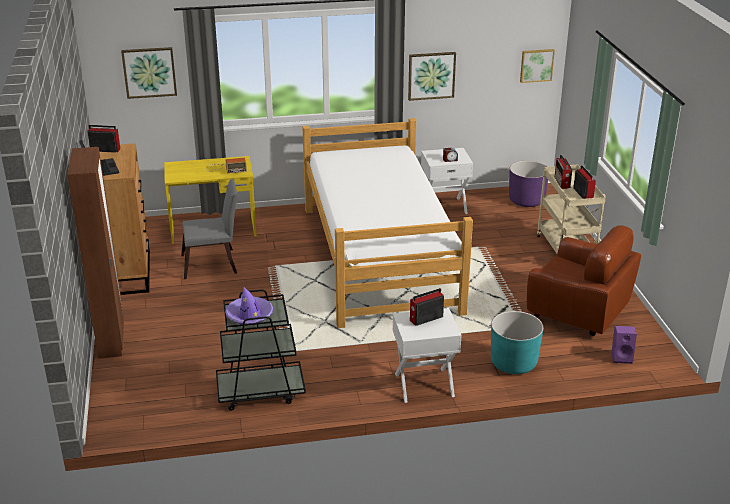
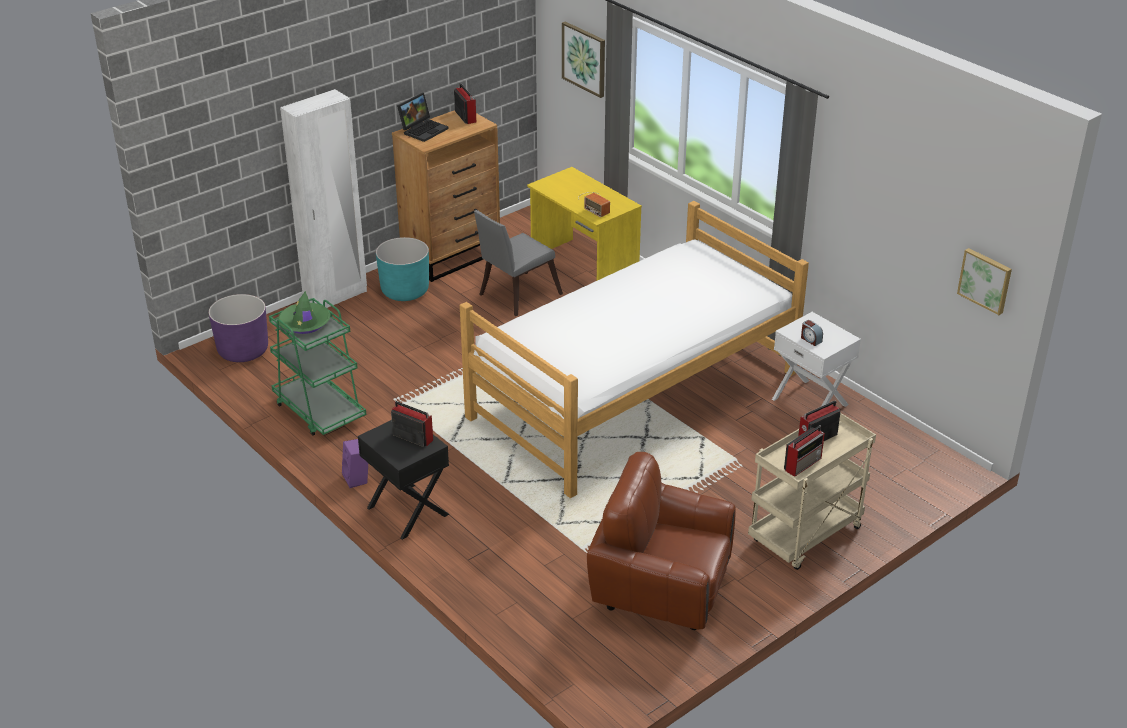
camera: 60 degrees right, 5 degrees up
(112, 340) = (335, 297): brown wardrobe -> white wardrobe
(213, 264) = (516, 296): grey chair -> grey chair turned 90 degrees clockwise
(249, 315) = (305, 323): purple hat -> green hat
(260, 391) = (319, 411): black cart -> green cart
(424, 385) = (407, 511): white nightstand -> black nightstand
(431, 75) = (851, 218): picture -> none
(513, 363) = (501, 564): turquoise planter -> turquoise planter (405, 291)
(526, 200) = (907, 463): purple planter -> purple planter (243, 350)
(578, 311) = (660, 587): brown armchair -> brown armchair turned 105 degrees clockwise
(622, 357) = (584, 652): purple speaker -> purple speaker (357, 479)

